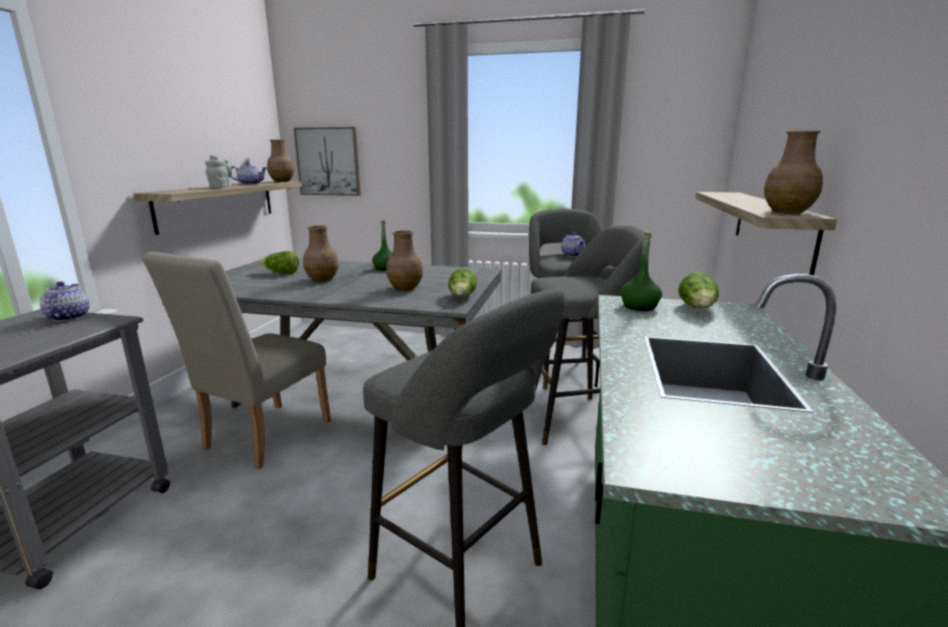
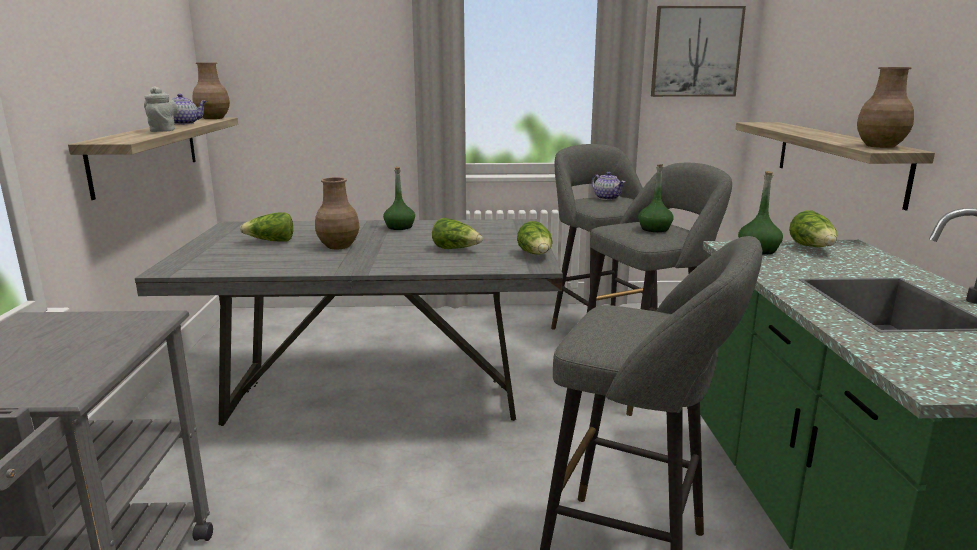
camera: 15 degrees left, 0 degrees up
(68, 317) = (83, 320): teapot -> none
(261, 438) = (289, 457): beige chair -> none
(328, 161) = (270, 90): picture -> picture (696, 52)
(405, 288) = (456, 249): brown vase -> lettuce
(580, 282) = (654, 229): none -> green bottle

